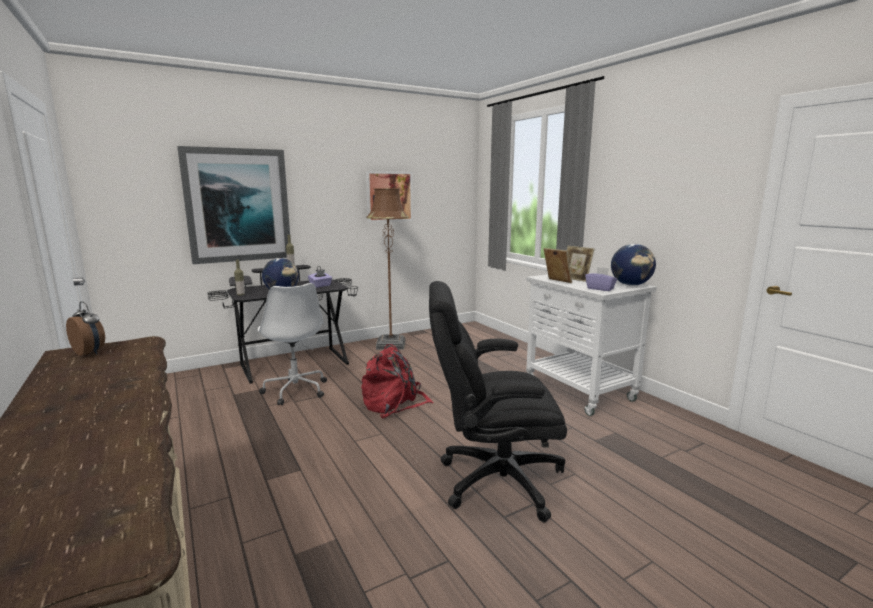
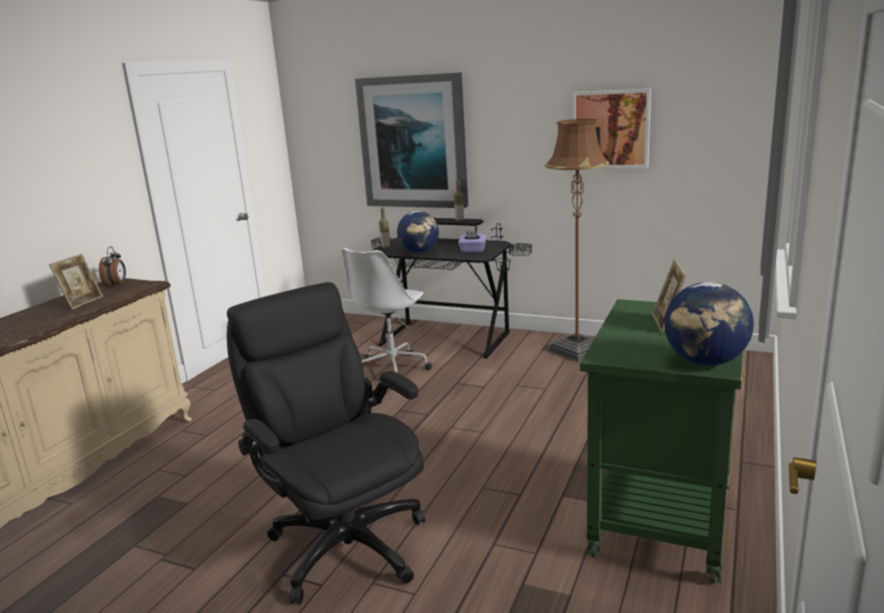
camera: 55 degrees right, 5 degrees up
(394, 404) = (433, 421): red backpack -> none
(556, 281) = (619, 319): picture frame -> picture frame (82, 303)
(580, 393) = (660, 524): white cart -> green cart
(600, 289) = (623, 351): purple tissue box -> none

